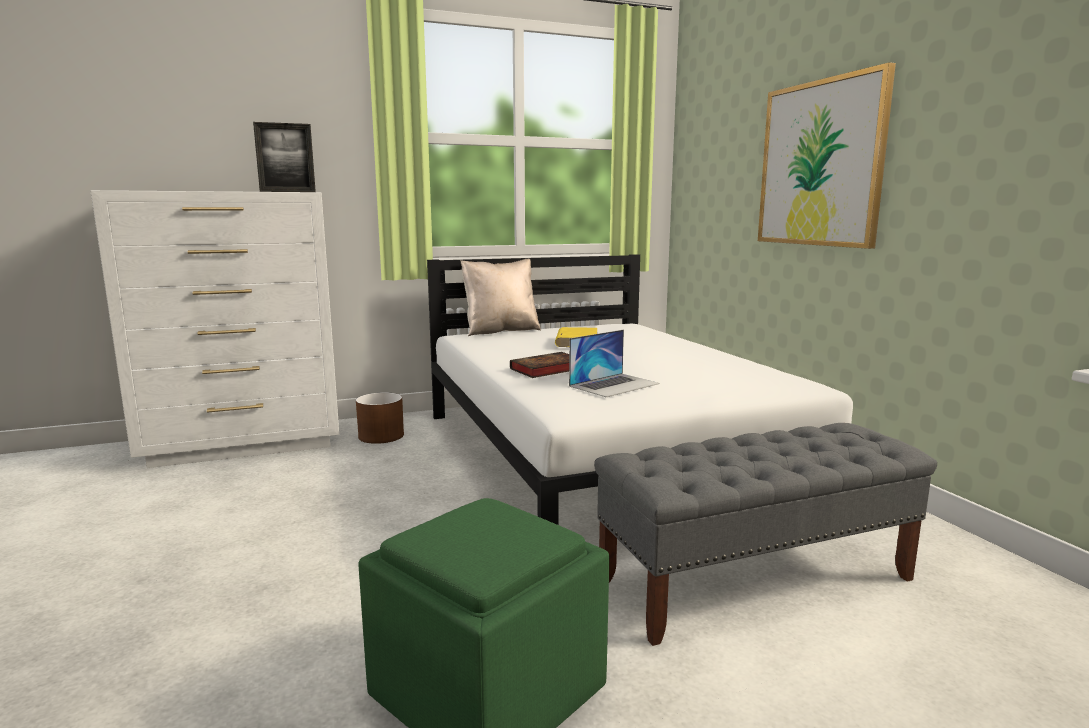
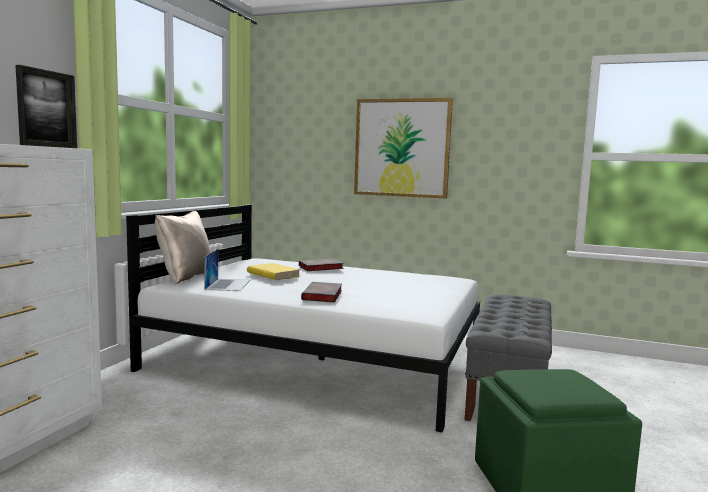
camera: 50 degrees left, 5 degrees down
(381, 436) = (118, 399): brown planter -> none
(614, 385) = (388, 296): laptop -> laptop (228, 284)
(656, 342) = (320, 268): none -> book

